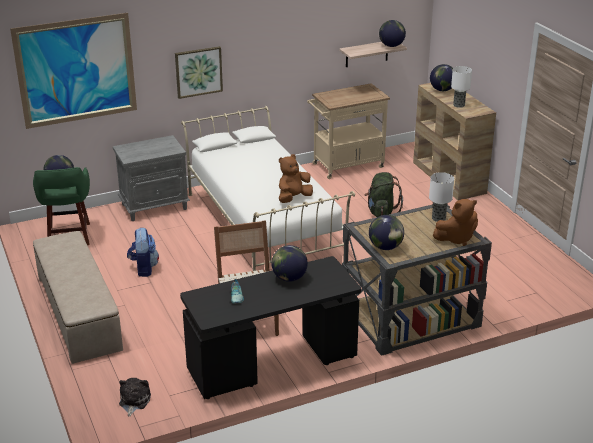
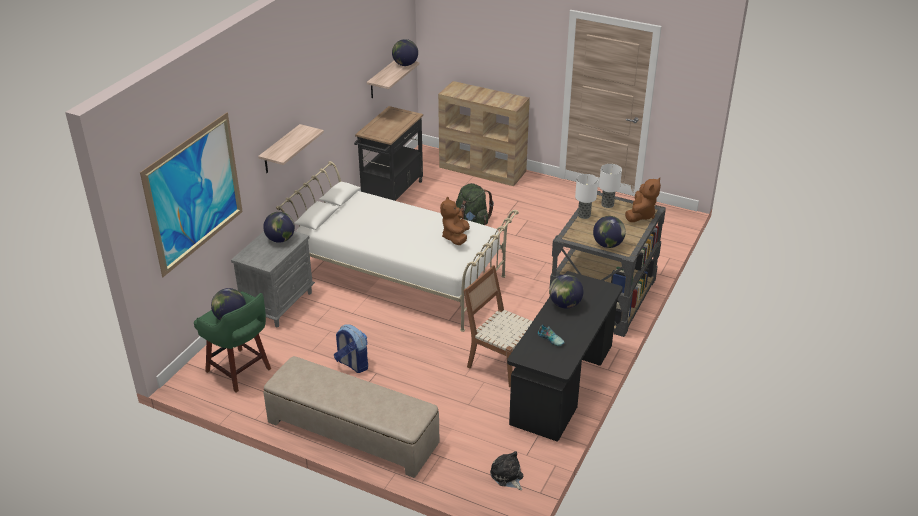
camera: 40 degrees left, 5 degrees up
(198, 71) = (280, 150): picture -> shelf
(346, 166) = (391, 192): beige cart -> black cart
(442, 90) = (463, 92): globe -> globe (280, 239)
(459, 105) = (495, 101): table lamp -> table lamp (584, 215)

